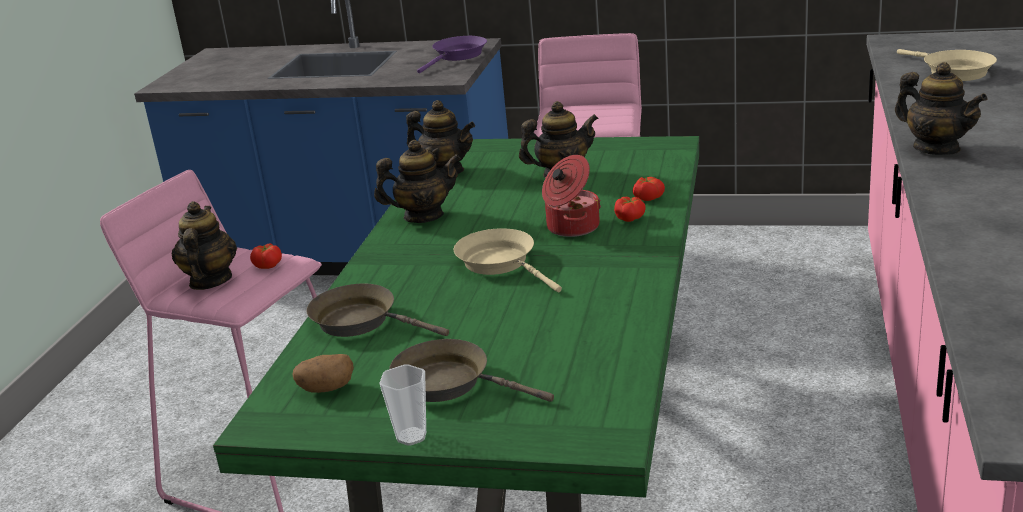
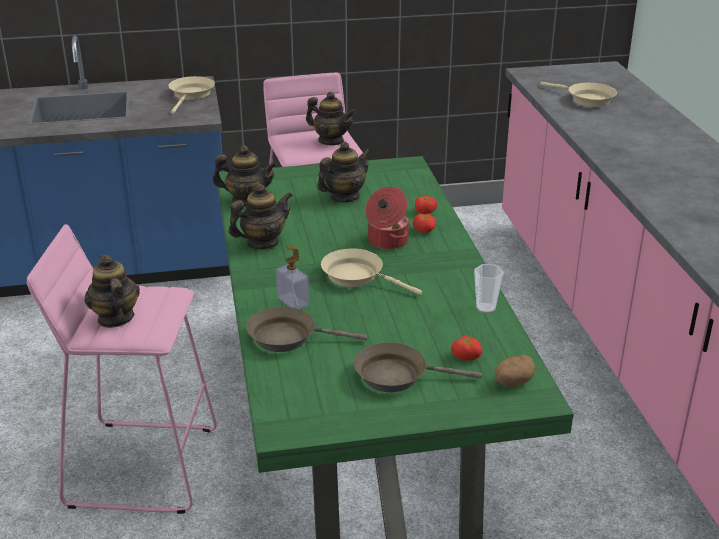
camera: 25 degrees left, 5 degrees up
(269, 265) = (156, 298): tomato -> tomato (466, 356)
(326, 388) = (308, 394): potato -> potato (513, 382)
(401, 283) = (293, 301): none -> soap dispenser
(411, 436) = (403, 420): cup -> cup (485, 308)
(458, 56) = (191, 95): purple frying pan -> beige frying pan
(936, 148) = (620, 163): teapot -> teapot (331, 141)

